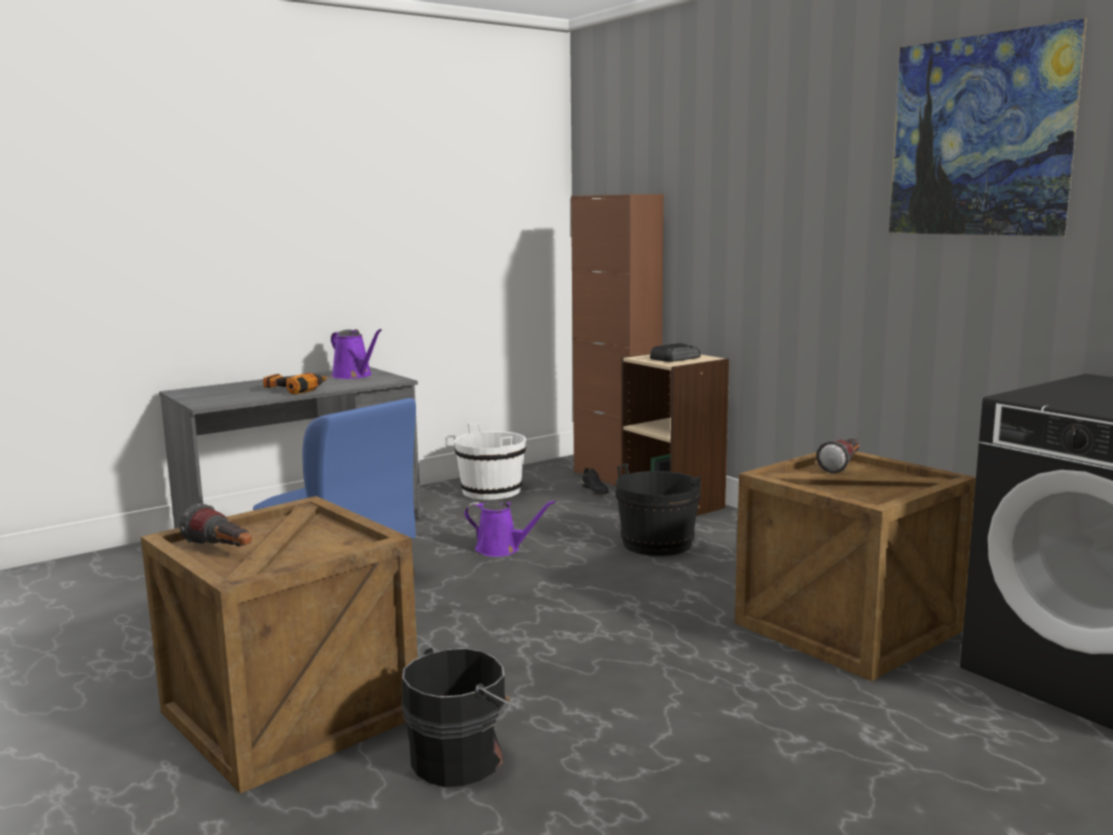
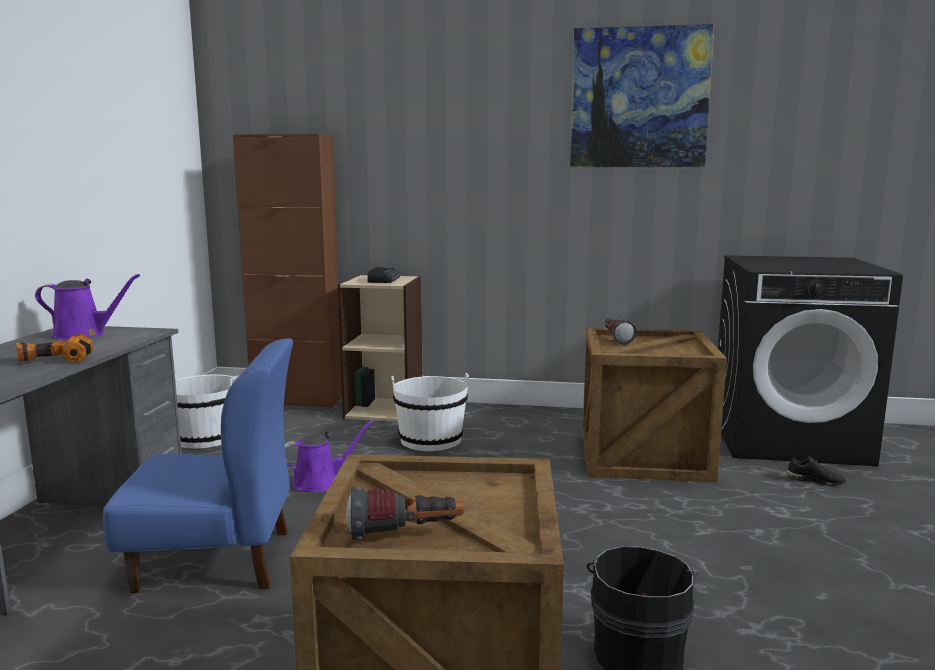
camera: 45 degrees left, 0 degrees up
(595, 490) = (299, 413): black shoe -> black shoe (815, 480)
(657, 544) = (430, 440): black bucket -> white bucket

